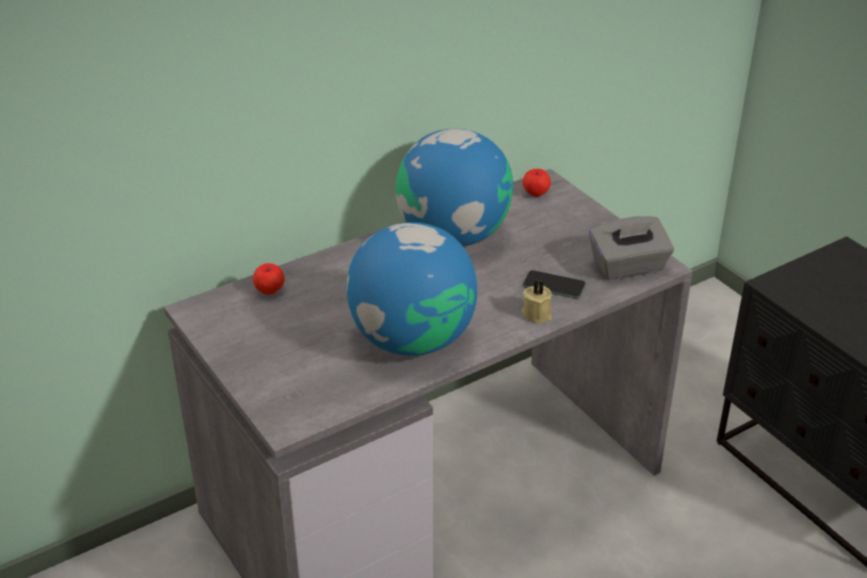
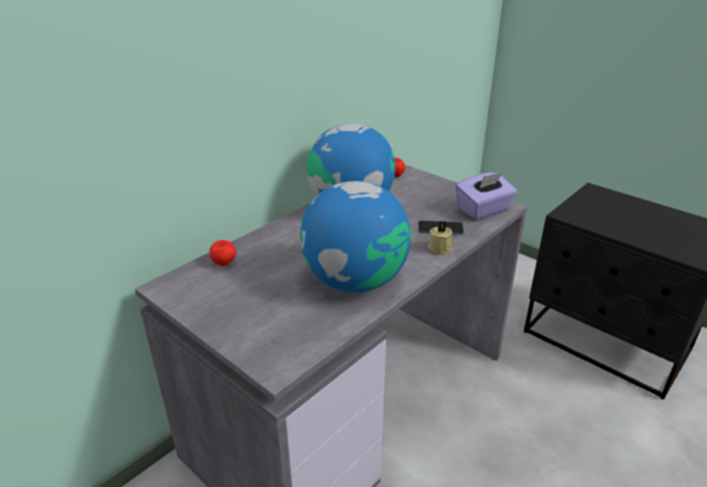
camera: 15 degrees left, 5 degrees down
(628, 267) = (484, 210): grey tissue box -> purple tissue box

